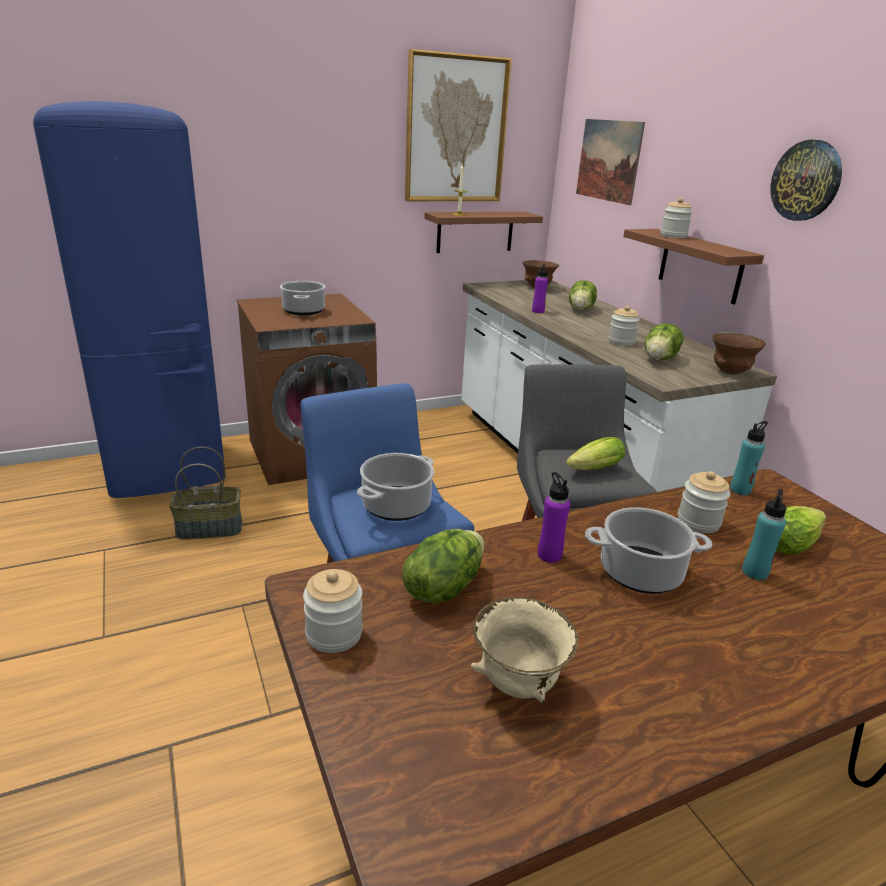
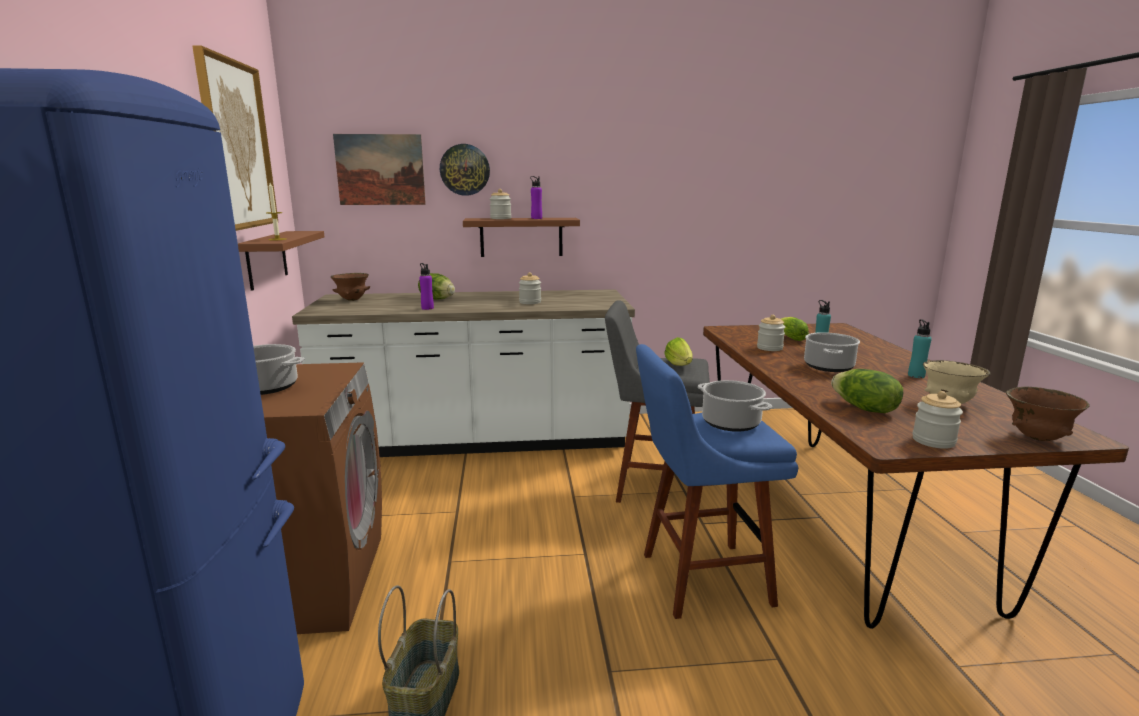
camera: 70 degrees left, 10 degrees down
(549, 555) = (816, 381): purple bottle -> purple bottle (536, 218)
(660, 359) = (573, 301): lettuce -> none
(730, 372) = (607, 294): brown bowl -> brown bowl (1037, 438)
(740, 490) = (731, 335): turquoise bottle -> turquoise bottle (916, 375)
(806, 181) = (593, 166): wall clock -> wall clock (465, 170)

